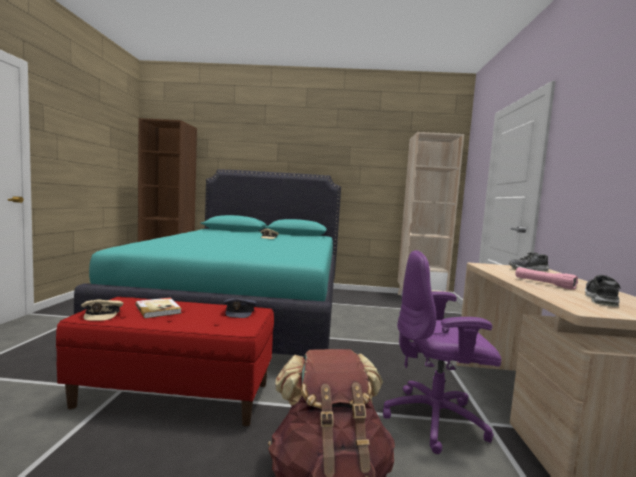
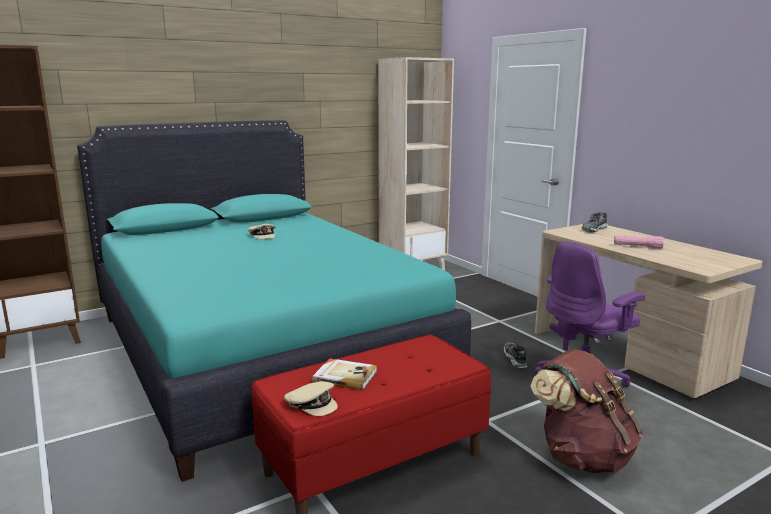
camera: 35 degrees left, 10 degrees up
(239, 312) = (418, 348): grey cap -> none
(600, 300) = (689, 255): shoe -> shoe (515, 359)

